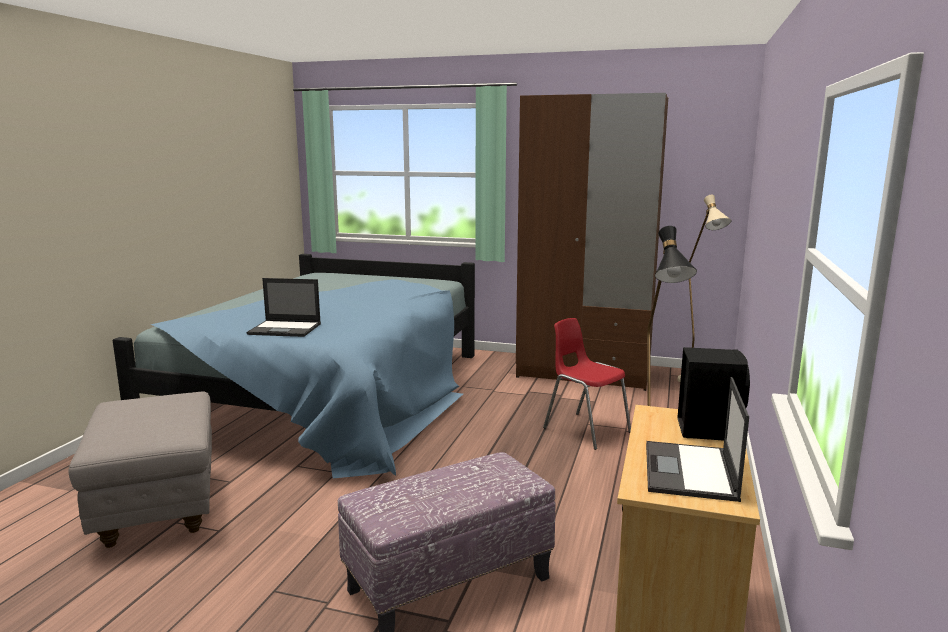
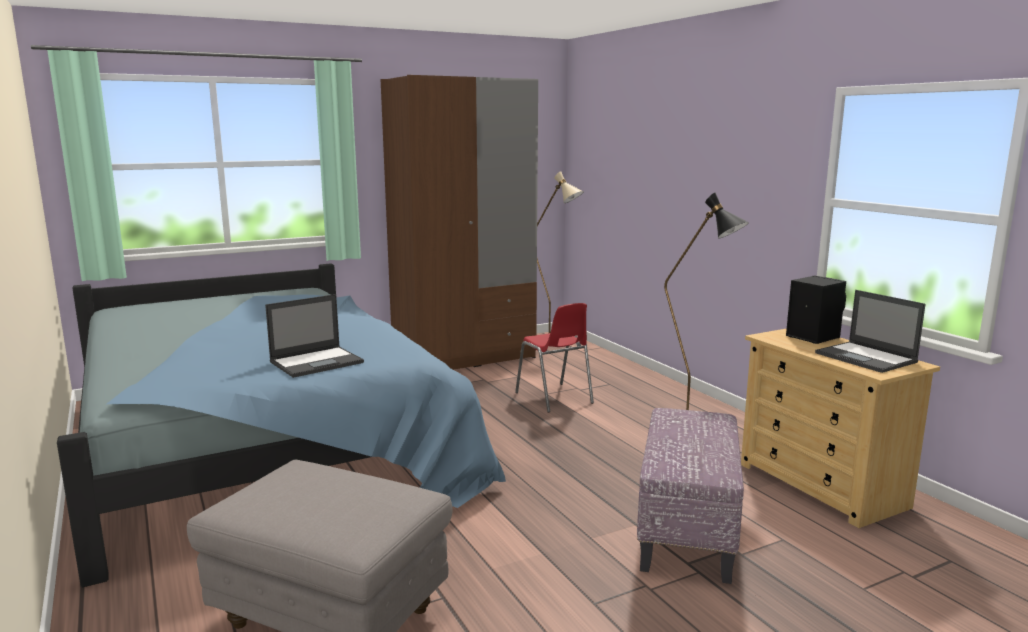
camera: 45 degrees left, 0 degrees up
(585, 430) = (554, 398): red chair -> red chair turned 120 degrees counterclockwise

